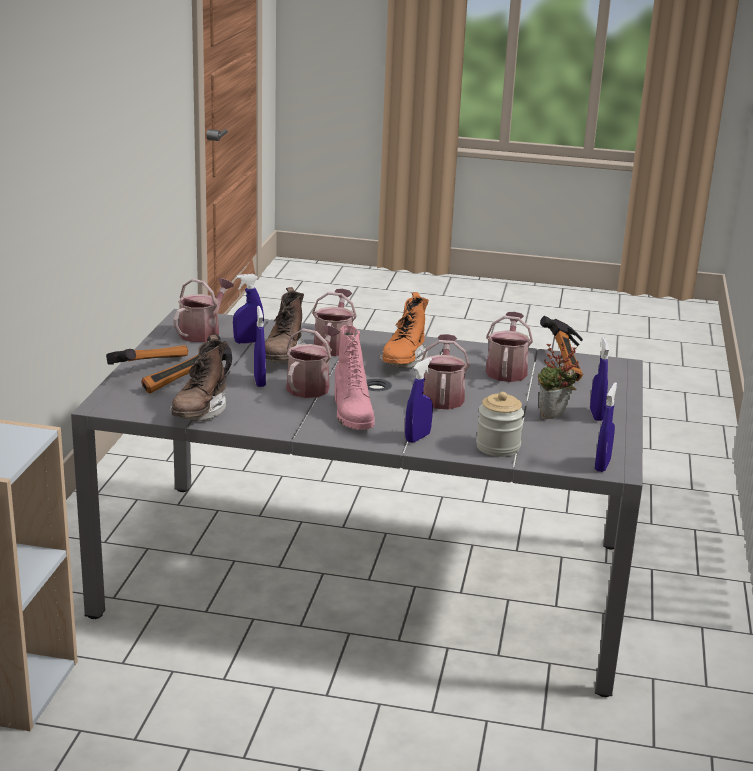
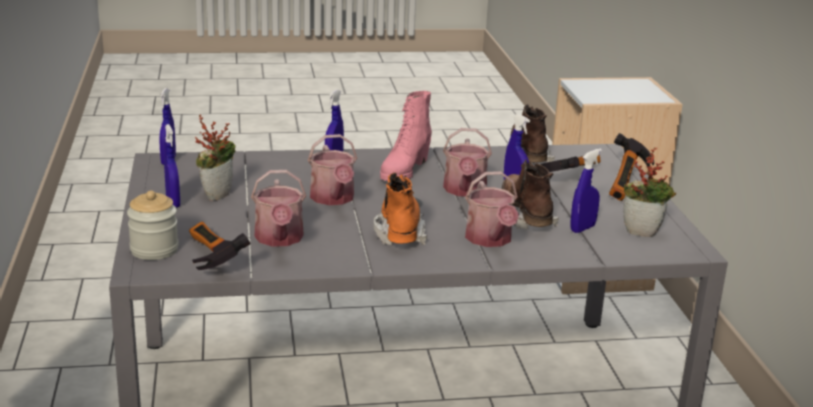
camera: 160 degrees right, 0 degrees up
(203, 332) = (643, 232): watering can -> potted plant
(351, 414) = (404, 171): pink boot -> pink boot turned 120 degrees counterclockwise
(498, 447) = (262, 163): jar -> jar (154, 250)

